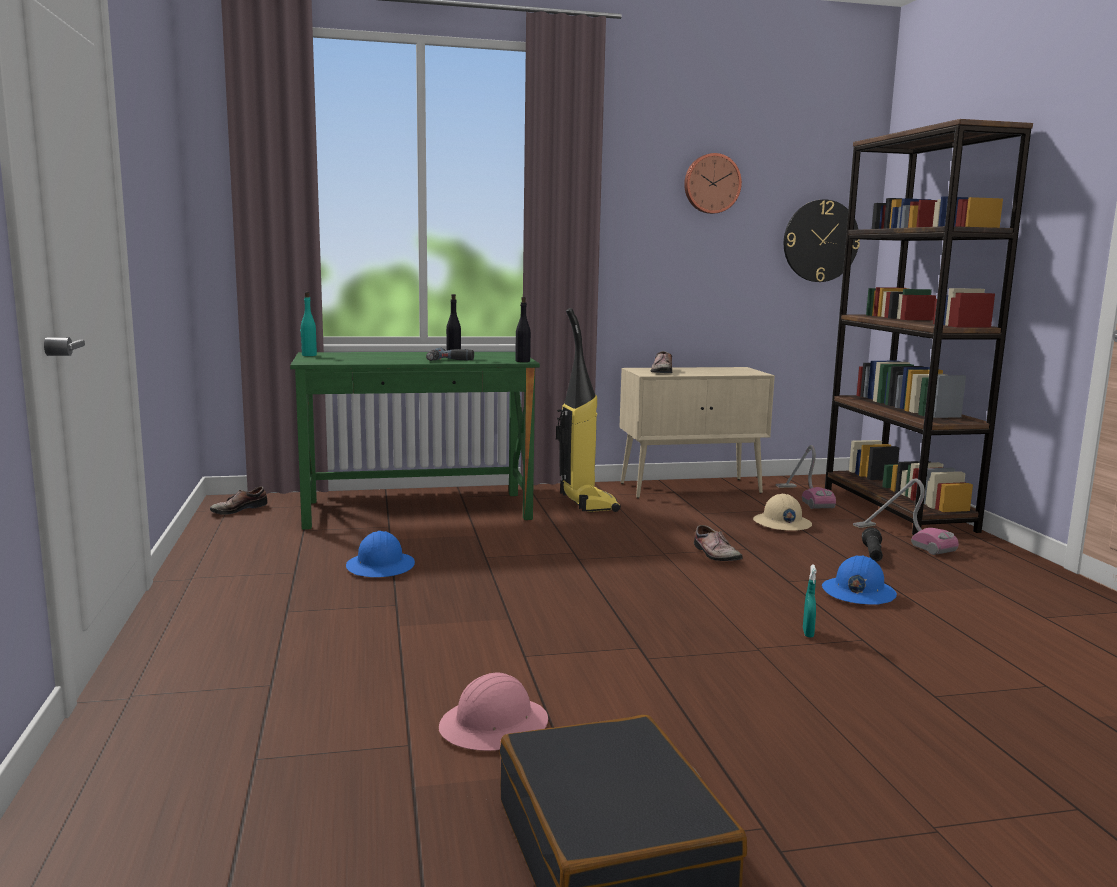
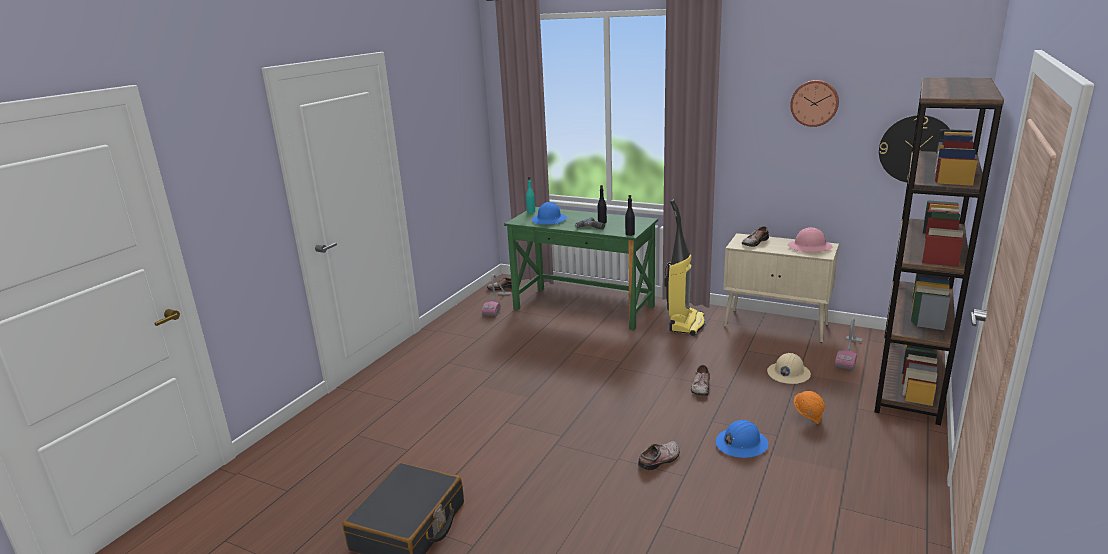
camera: 40 degrees right, 10 degrees up
(381, 566) = (517, 345): blue hard hat -> blue hard hat (549, 220)
(494, 726) = (445, 454): pink hard hat -> pink hard hat (809, 247)
(808, 633) = (660, 460): turquoise spray bottle -> shoe
(872, 555) = (808, 418): black flashlight -> orange hard hat
(902, 539) = (858, 412): vacuum cleaner -> vacuum cleaner (497, 304)

